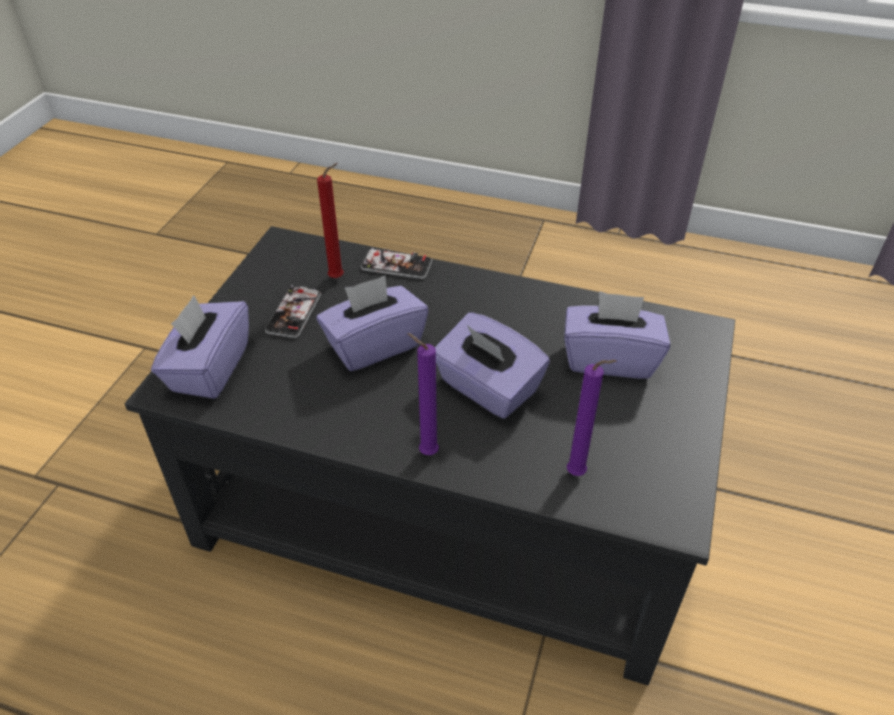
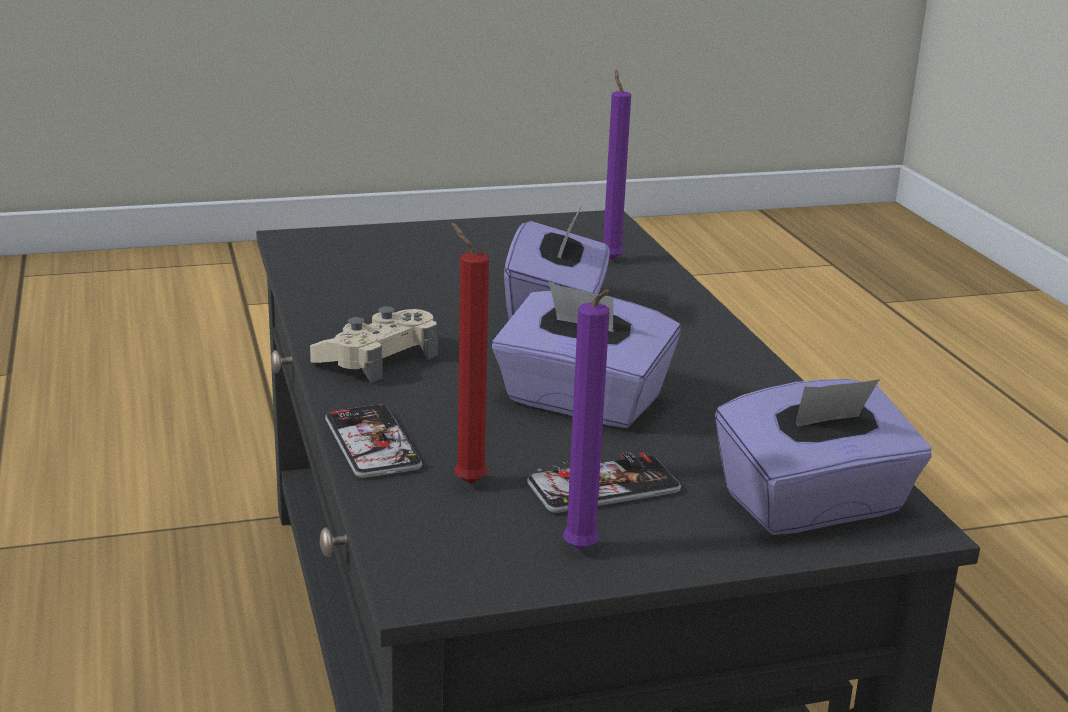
camera: 125 degrees left, 20 degrees down
(425, 452) = (700, 325): purple candle -> purple candle (582, 553)
(485, 297) = (377, 358): none -> beige game controller
(609, 358) = (413, 272): purple tissue box -> none

